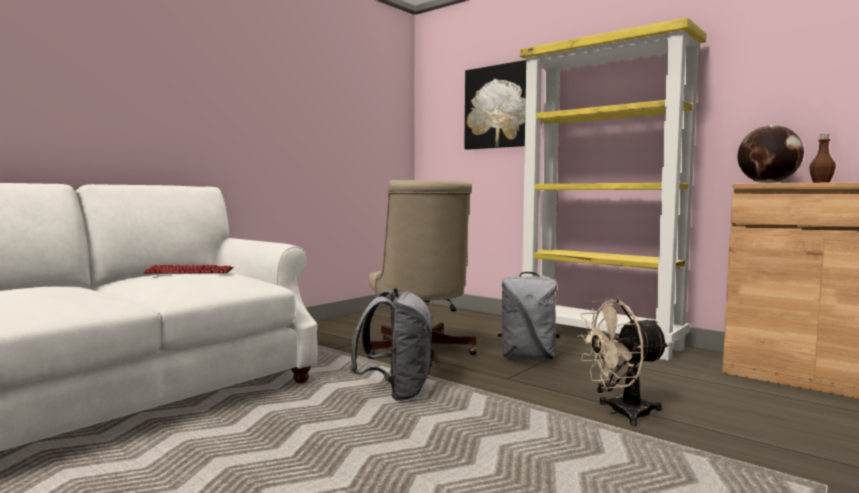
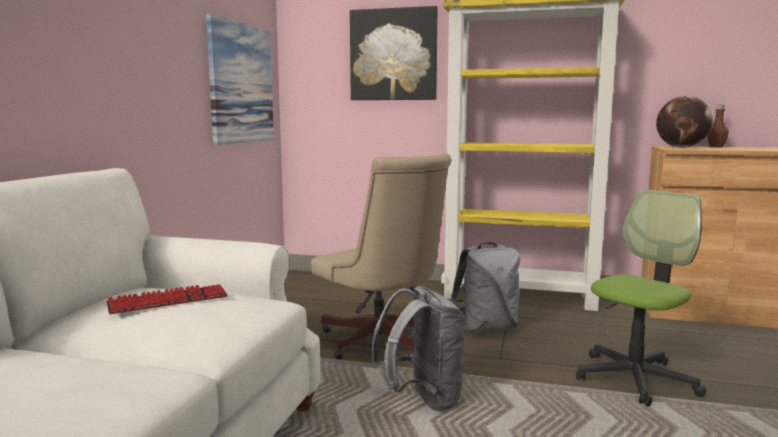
camera: 25 degrees left, 5 degrees up
(366, 136) = (241, 83): none -> picture
(621, 413) = (635, 379): beige fan -> office chair

